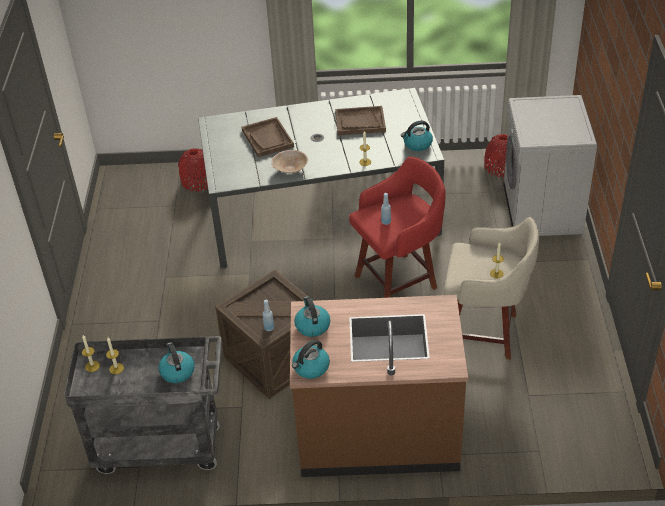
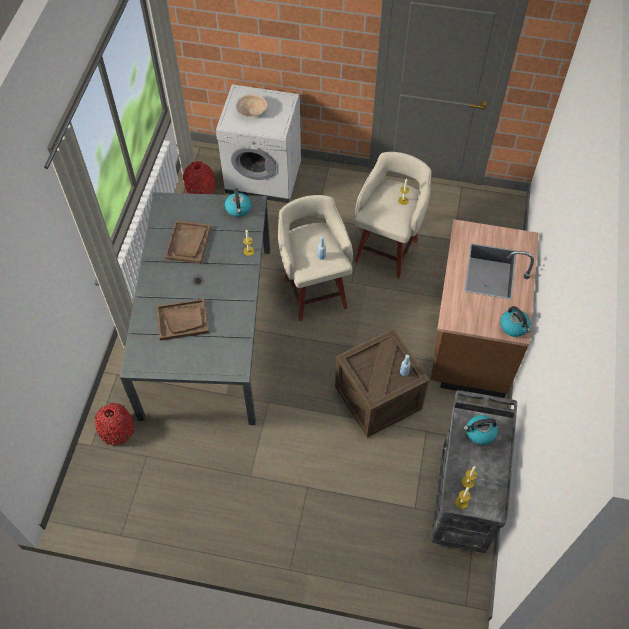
camera: 80 degrees left, 15 degrees up
(290, 168) = (236, 309): beige bowl -> beige bowl (251, 111)
(312, 325) = (468, 318): kettle -> none
(399, 281) = (314, 291): red stool -> beige stool

